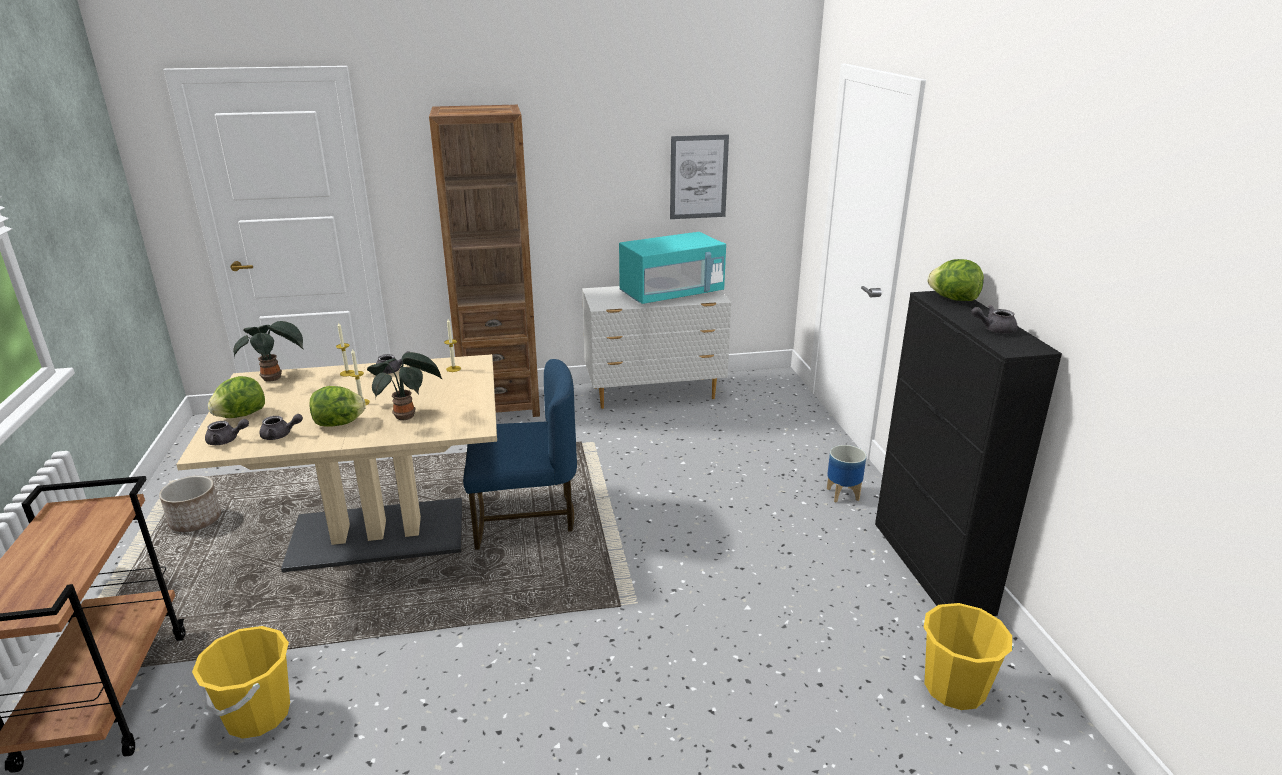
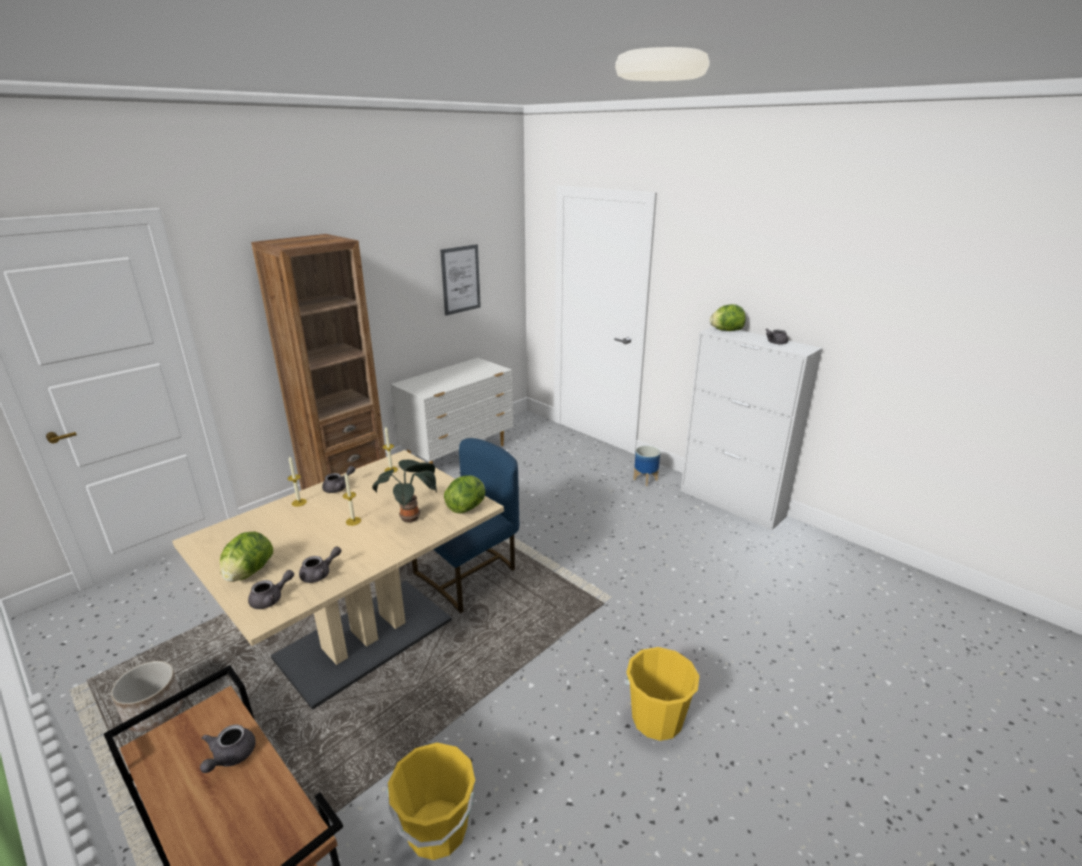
camera: 35 degrees left, 0 degrees up
(81, 539) = (230, 757): none -> grey teapot
(274, 378) = (230, 530): potted plant -> none
(339, 423) = (361, 544): lettuce -> lettuce (467, 507)
(672, 294) = (464, 373): turquoise microwave -> none
(931, 567) = (732, 503): black cabinet -> white cabinet
(954, 688) = (811, 563): yellow bucket -> yellow bucket (657, 719)

